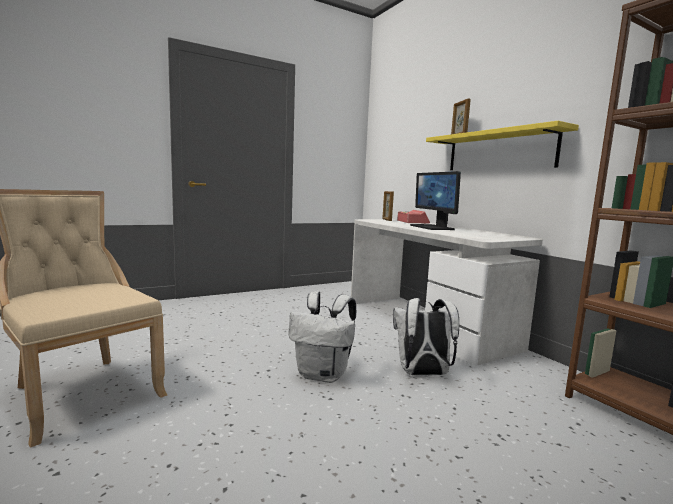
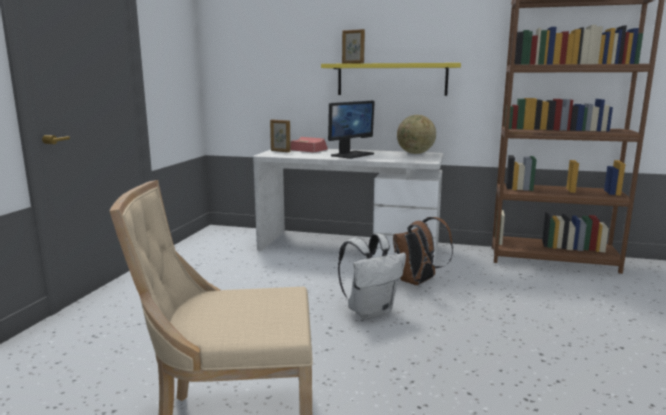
camera: 45 degrees left, 5 degrees up
(422, 374) = (418, 282): white backpack -> brown backpack
(432, 227) = (352, 155): monitor -> monitor turned 75 degrees counterclockwise
(503, 235) = (415, 153): none -> globe

